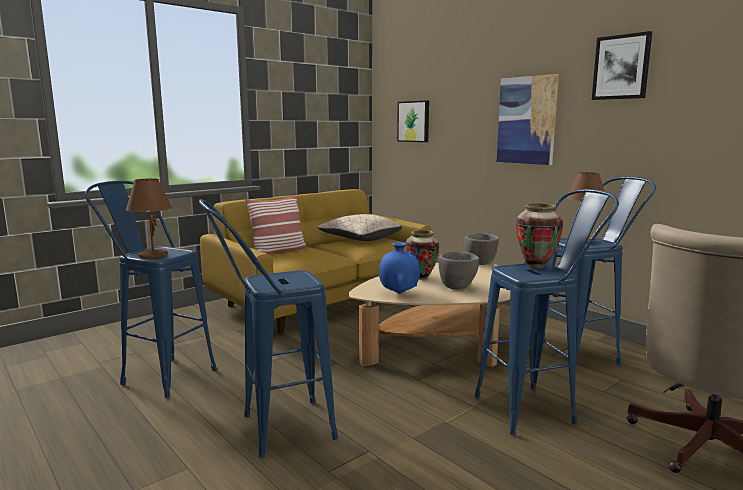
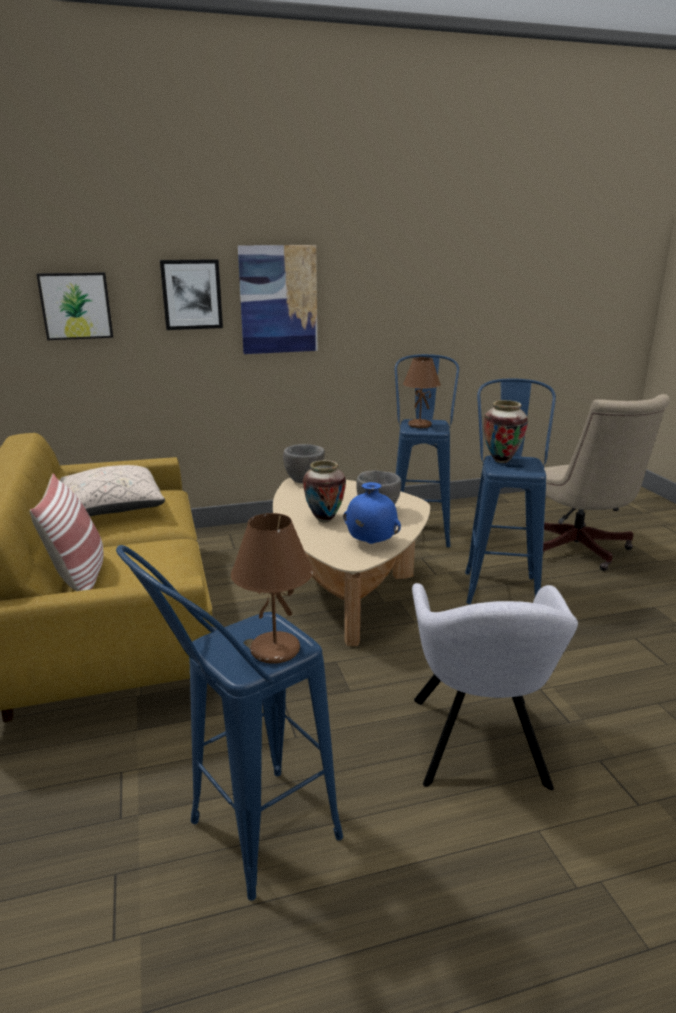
camera: 65 degrees left, 10 degrees up
(272, 431) = (479, 745): blue stool -> grey armchair
(621, 67) = (383, 242): picture -> picture (191, 294)

